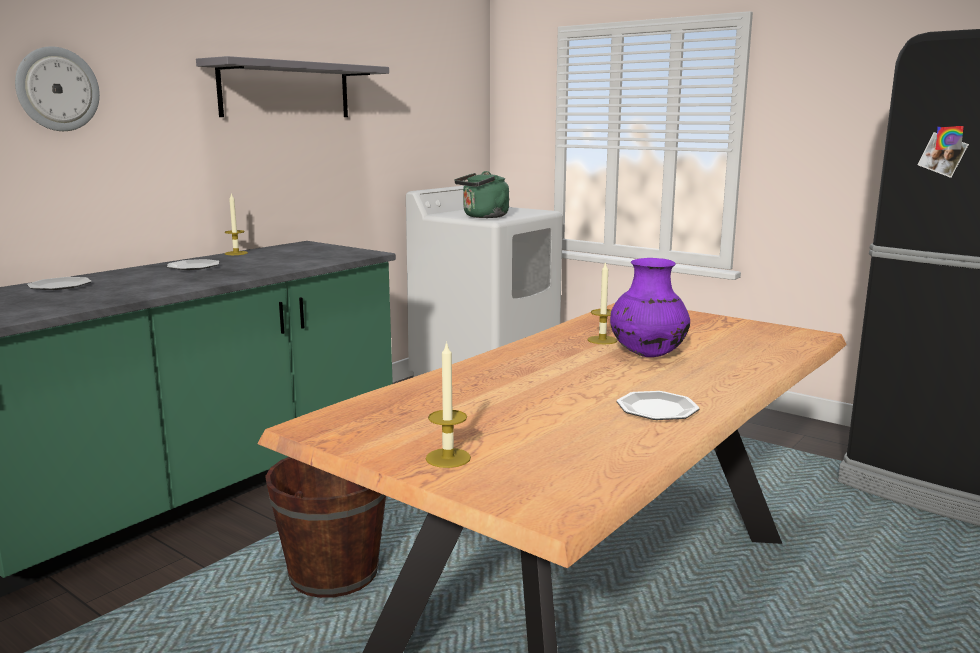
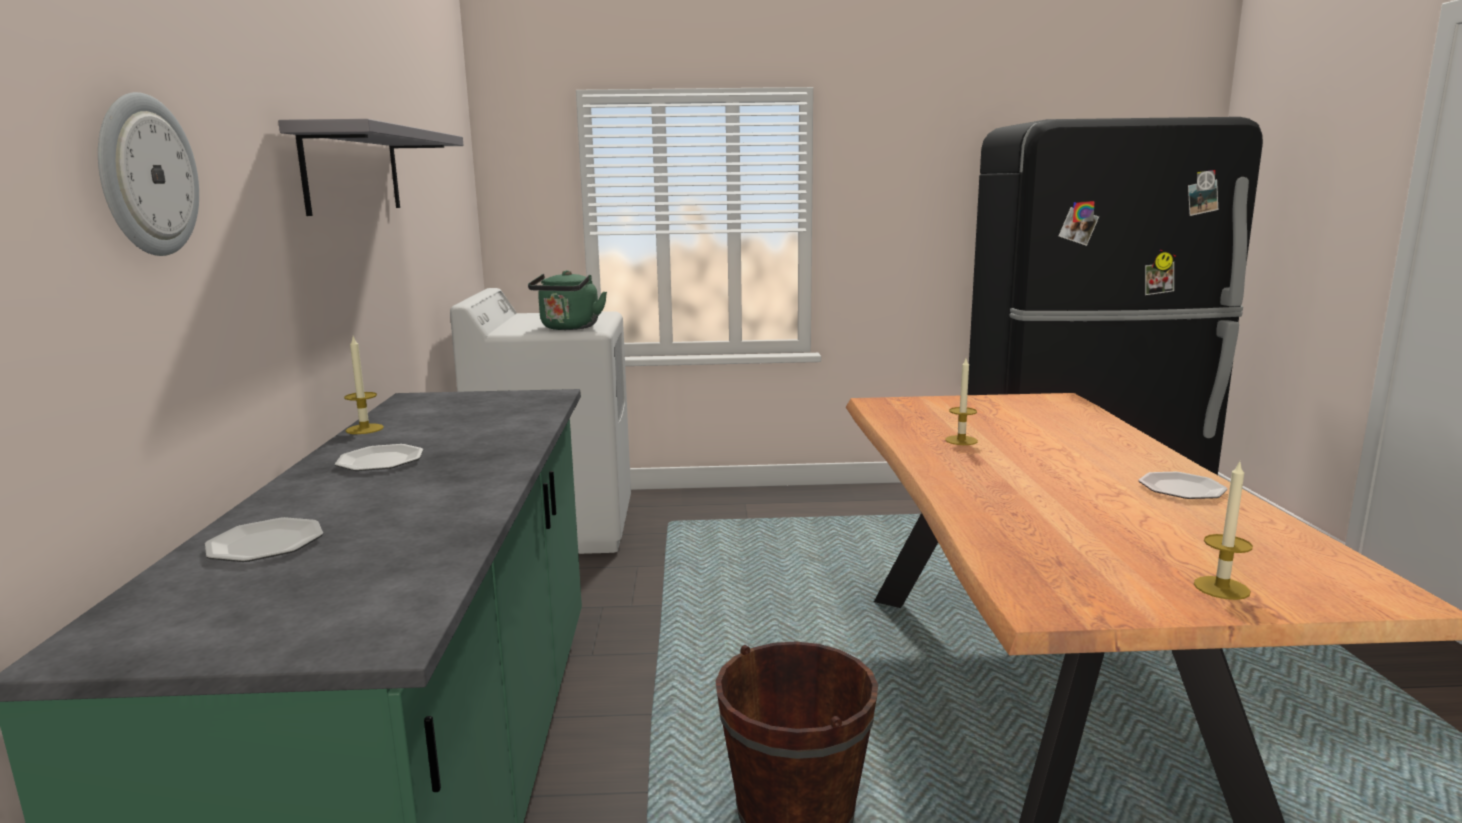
camera: 40 degrees left, 0 degrees up
(647, 355) = (1031, 444): purple vase -> none

